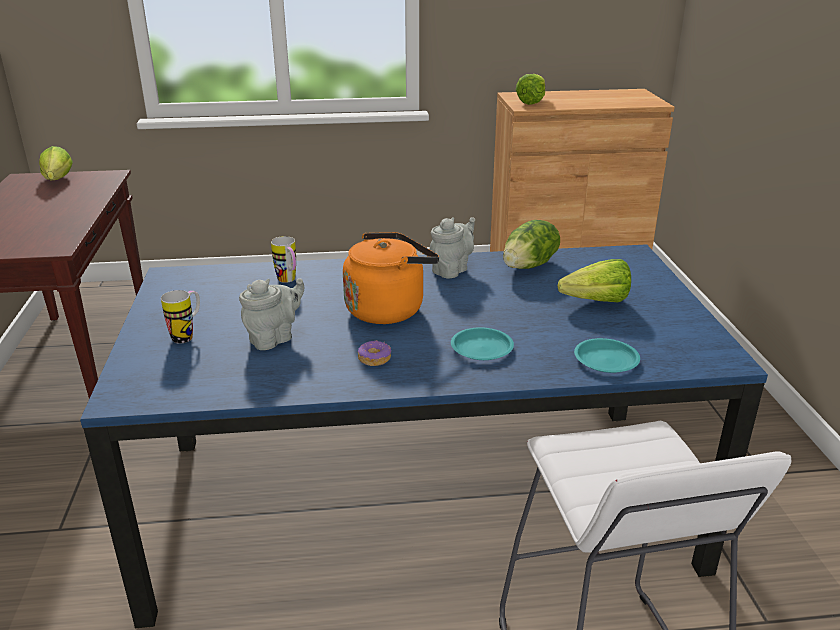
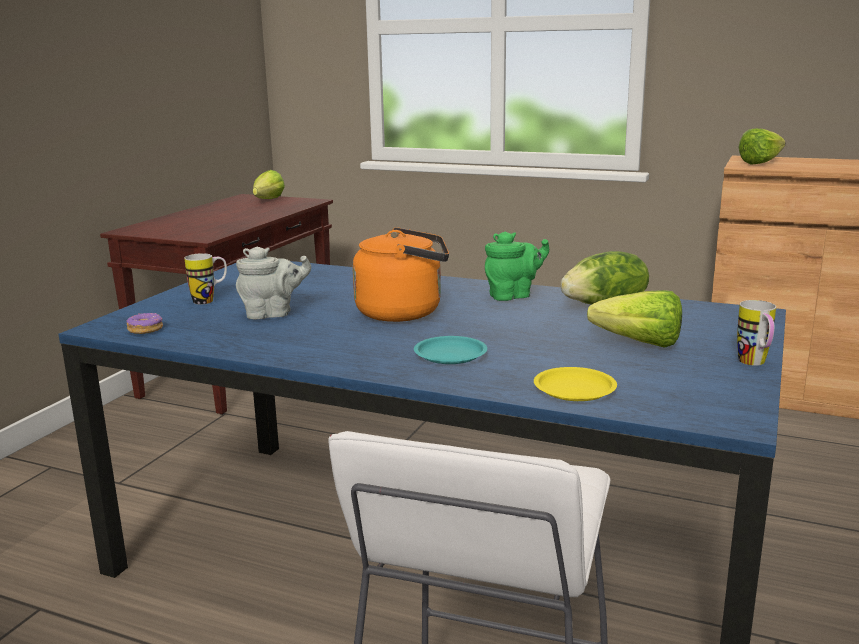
camera: 30 degrees right, 10 degrees down
(289, 281) = (346, 280): mug -> mug (755, 364)
(374, 358) = (335, 342): donut -> donut (145, 329)
(452, 270) = (513, 295): grey teapot -> green teapot
(606, 360) = (575, 390): turquoise plate -> yellow plate

